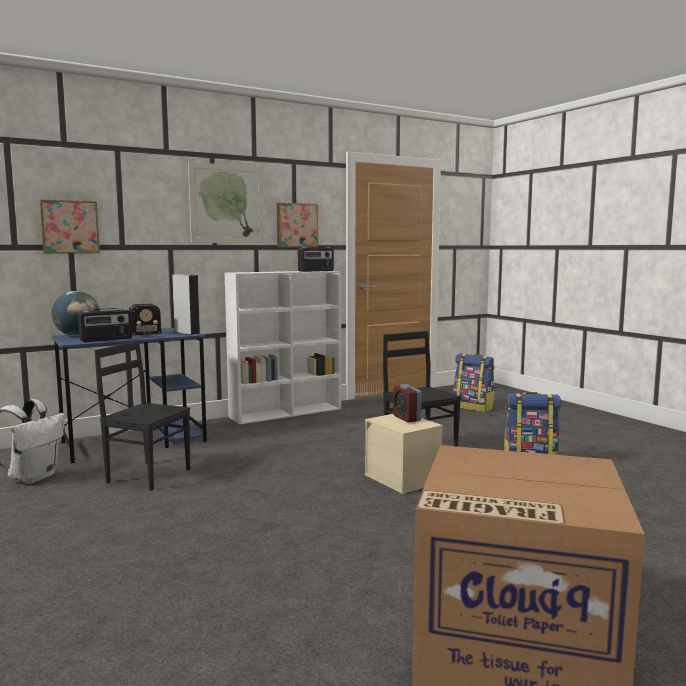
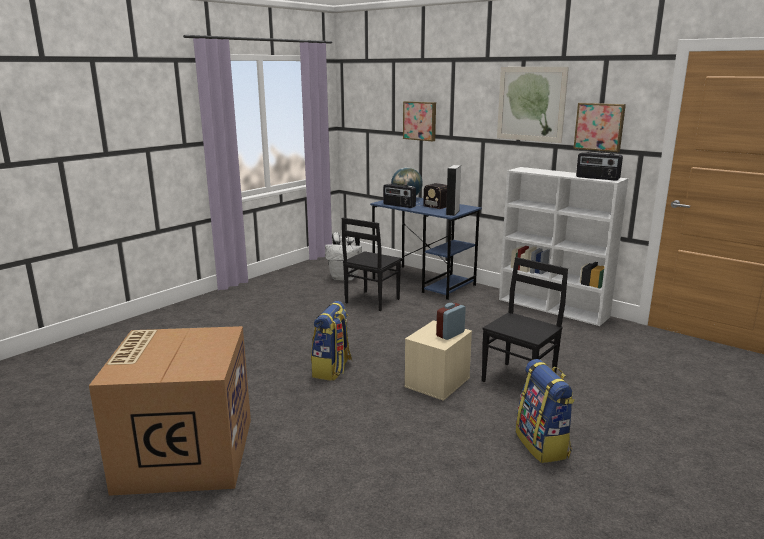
camera: 70 degrees right, 10 degrees up
(148, 475) = (371, 301): black chair -> black chair turned 150 degrees counterclockwise
(474, 407) = (724, 393): backpack -> backpack (332, 369)

